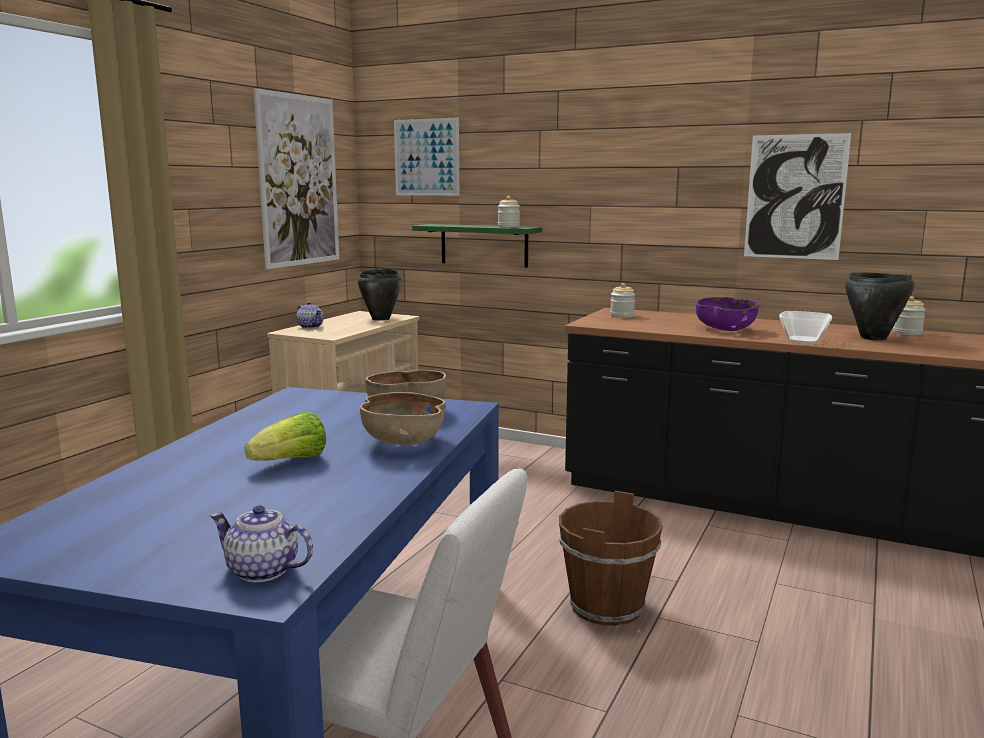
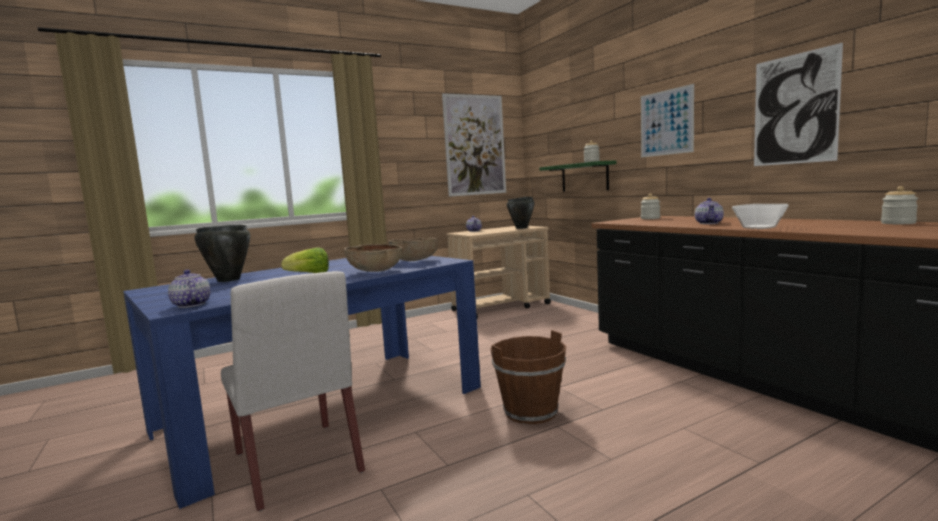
camera: 35 degrees right, 5 degrees down
(426, 157) = (554, 123): picture -> picture (666, 122)
(725, 329) = (709, 223): purple bowl -> teapot
(873, 338) = (842, 226): black cooking pot -> black cooking pot (228, 280)

